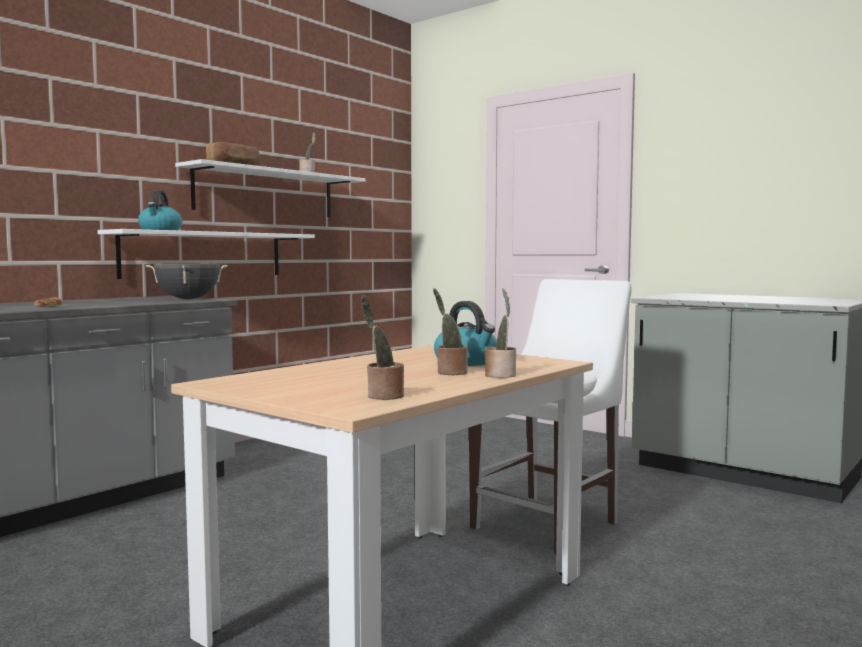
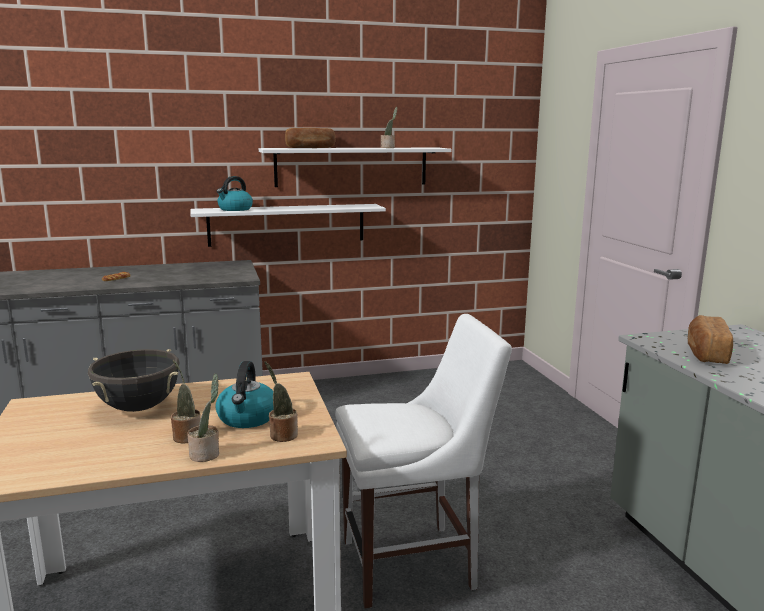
camera: 35 degrees right, 10 degrees up
(188, 299) = (232, 274): black cooking pot -> black cooking pot (138, 407)
(382, 396) = (47, 466): potted plant -> potted plant (282, 435)
(702, 298) = (706, 353): none -> bread

